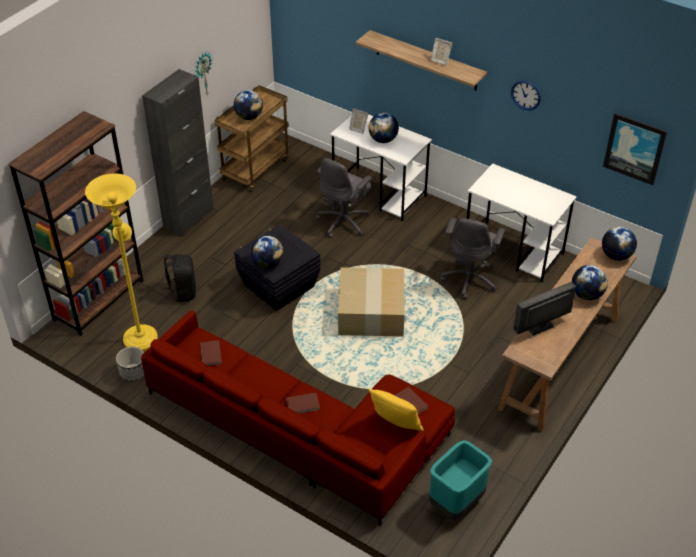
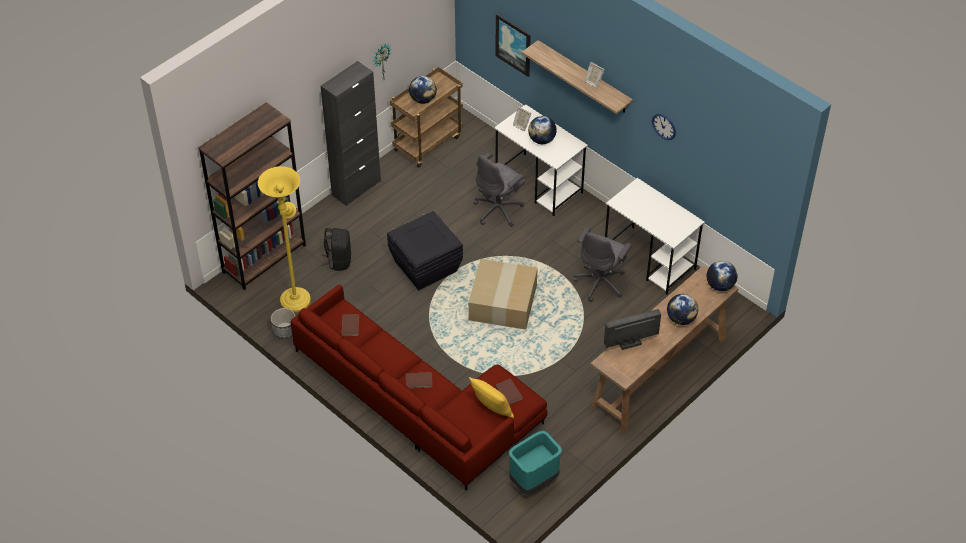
camera: 10 degrees right, 5 degrees up
(268, 264) = (414, 248): globe -> none
(634, 148) = (749, 191): picture -> picture (513, 44)

